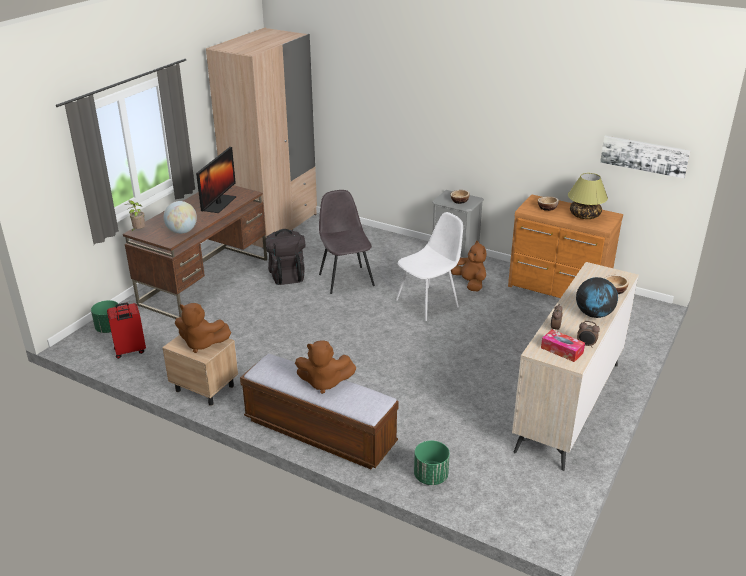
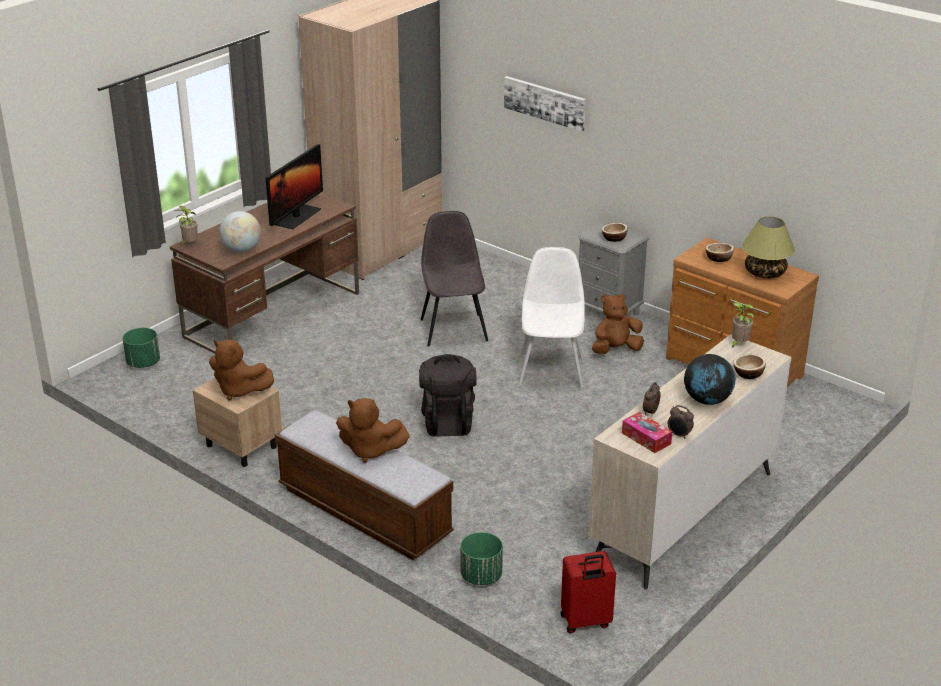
camera: 10 degrees right, 0 degrees up
(130, 351) = (163, 393): red suitcase -> red suitcase (585, 622)
(287, 275) = (379, 316): black backpack -> black backpack (447, 421)
(428, 303) = (551, 370): white chair -> white chair turned 60 degrees counterclockwise
(469, 283) = (615, 350): brown plush toy -> brown plush toy turned 90 degrees counterclockwise
(595, 268) = (739, 344): none -> potted plant
(644, 156) = (844, 200): picture -> picture (545, 102)

